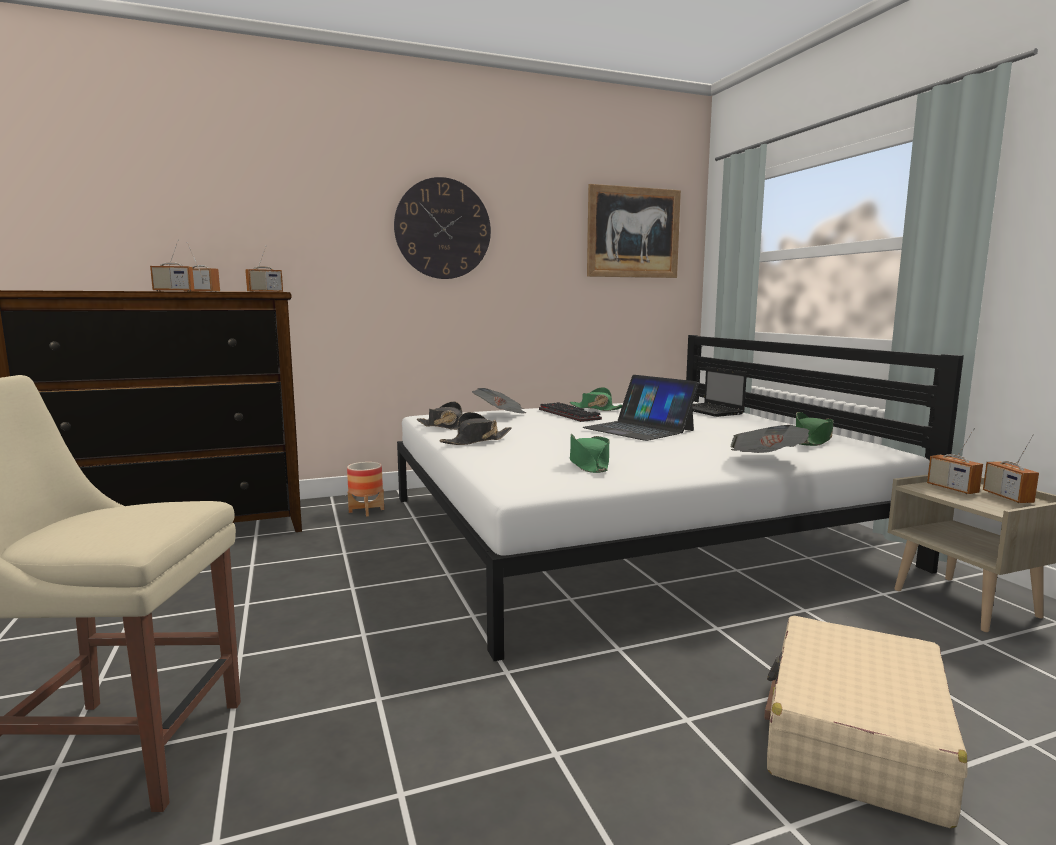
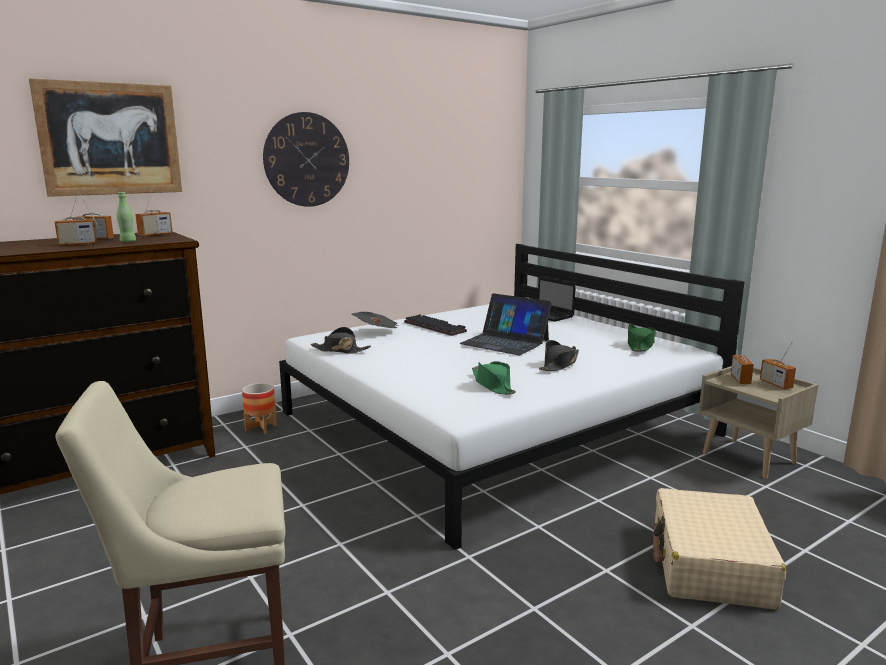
camera: 15 degrees left, 5 degrees up
(224, 291) = (128, 241): none -> green bottle
(476, 441) = (383, 366): black hat -> black hat (559, 364)
(596, 409) = (452, 318): green hat -> none
(633, 233) = (467, 155): picture -> picture (110, 139)
(766, 461) = (618, 369): newspaper -> none
(952, 489) = (740, 380): radio -> radio turned 135 degrees counterclockwise

